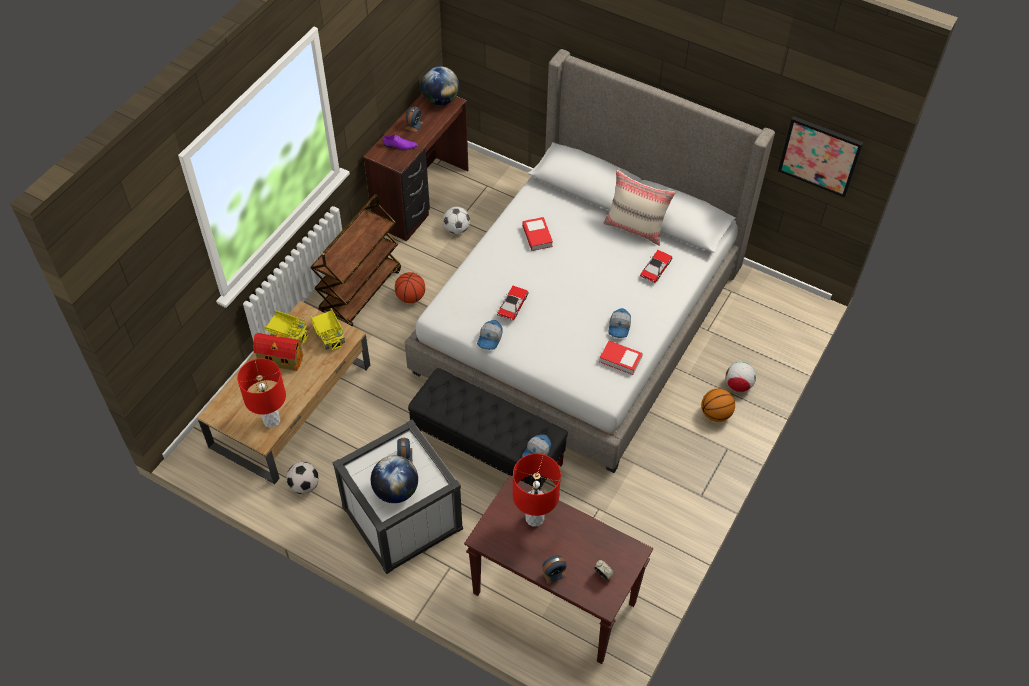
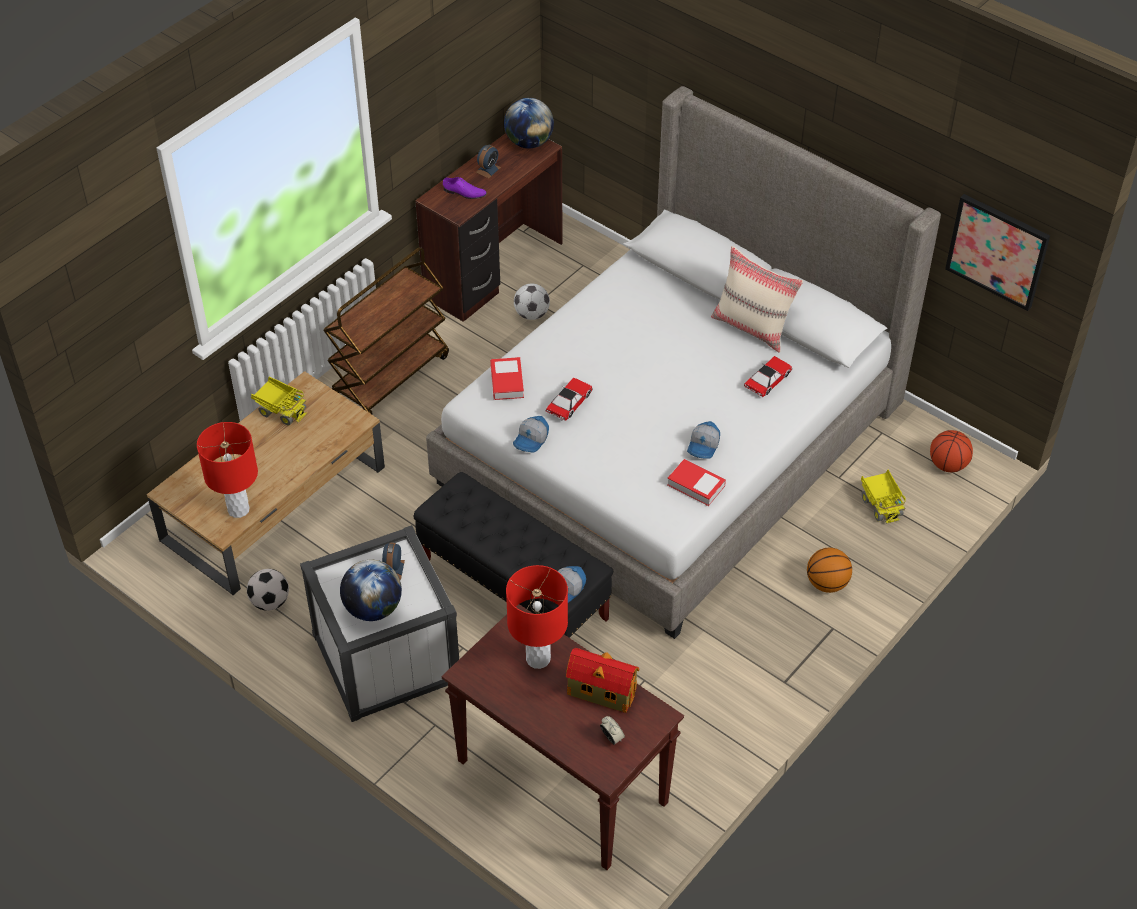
camera: 10 degrees right, 5 degrees down
(279, 359) = (264, 438): toy house -> toy house (600, 691)
(329, 335) = (333, 417): toy truck -> toy truck (881, 504)
(410, 297) = (454, 390): basketball -> basketball (948, 465)
(537, 236) = (620, 323): book -> book (507, 382)
(553, 573) = (548, 727): alarm clock -> none
(738, 385) = (865, 551): football -> none

